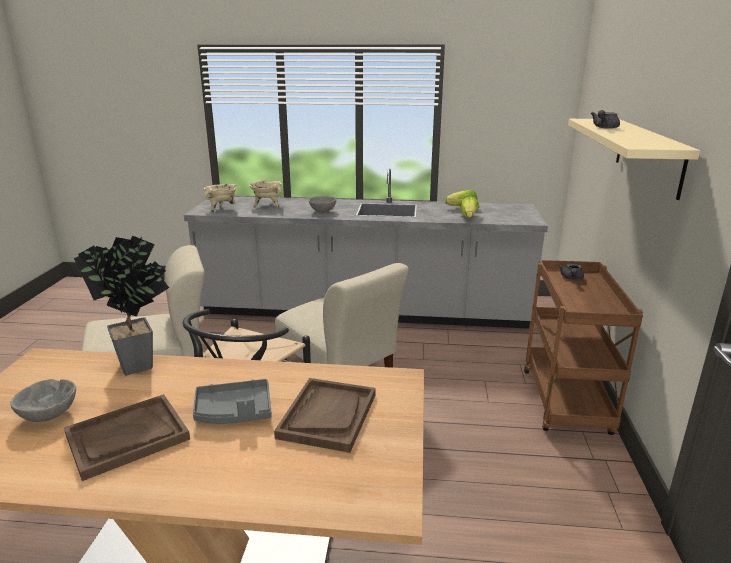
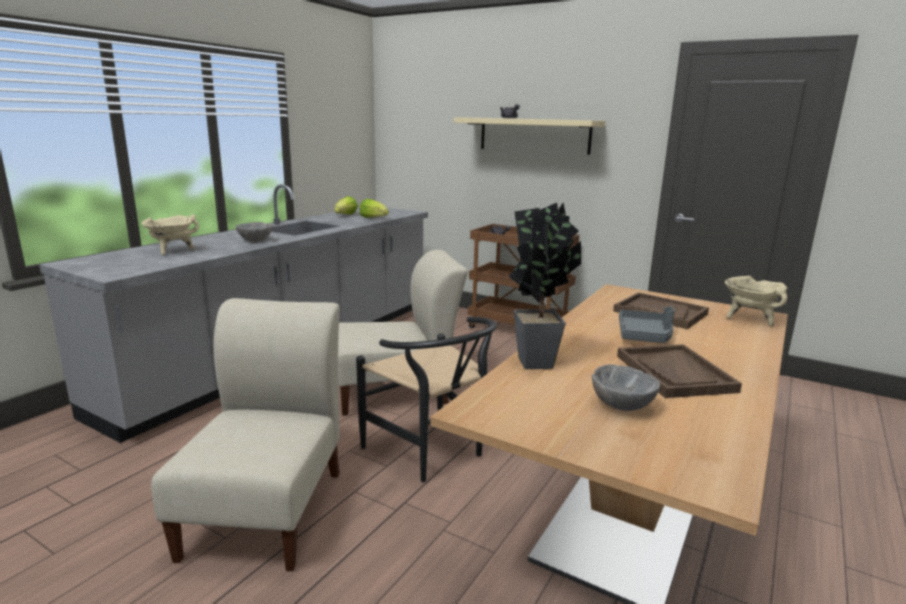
camera: 65 degrees left, 5 degrees down
(222, 209) = (132, 266): beige cooking pot -> beige cooking pot (749, 319)

